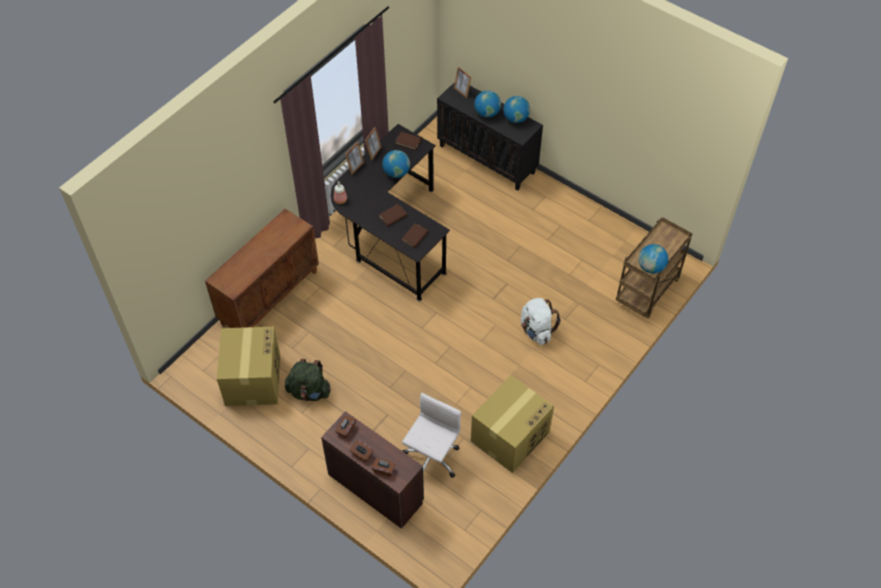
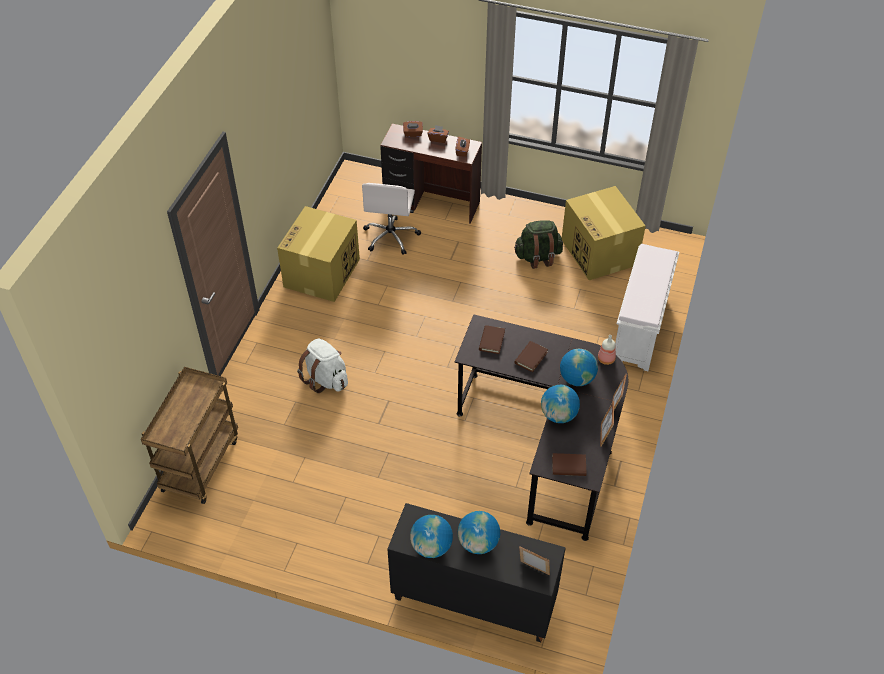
camera: 160 degrees right, 5 degrees down
(269, 296) = (640, 330): brown cabinet -> white bench
(651, 267) = (191, 387): globe -> globe (576, 378)

